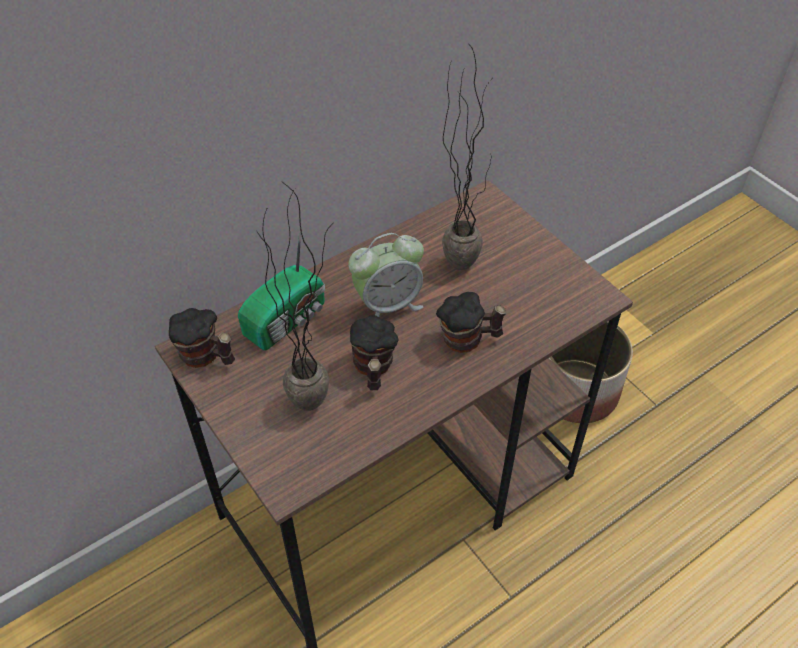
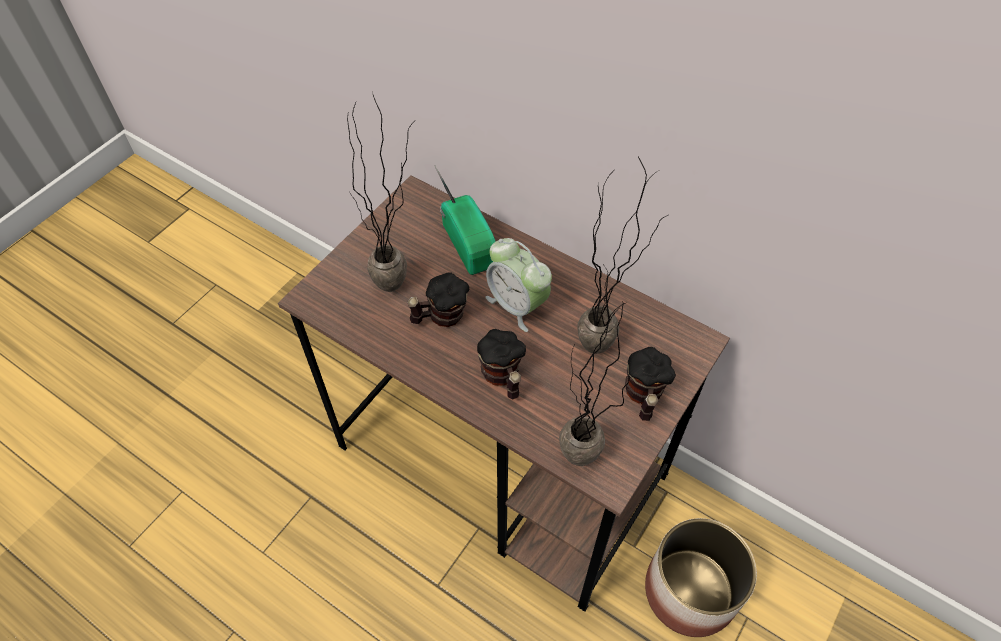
camera: 70 degrees right, 5 degrees up
(206, 357) = (411, 207): mug -> mug (643, 396)
(288, 319) = (470, 243): radio -> radio turned 135 degrees counterclockwise
(583, 315) = (578, 468): none -> potted plant

